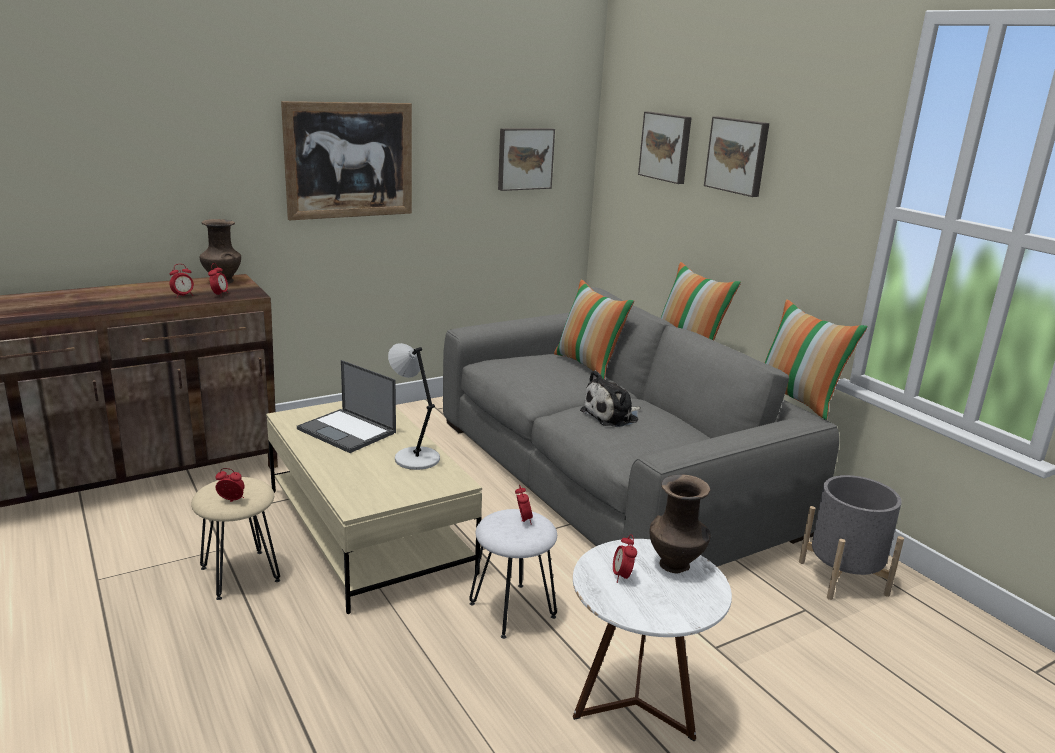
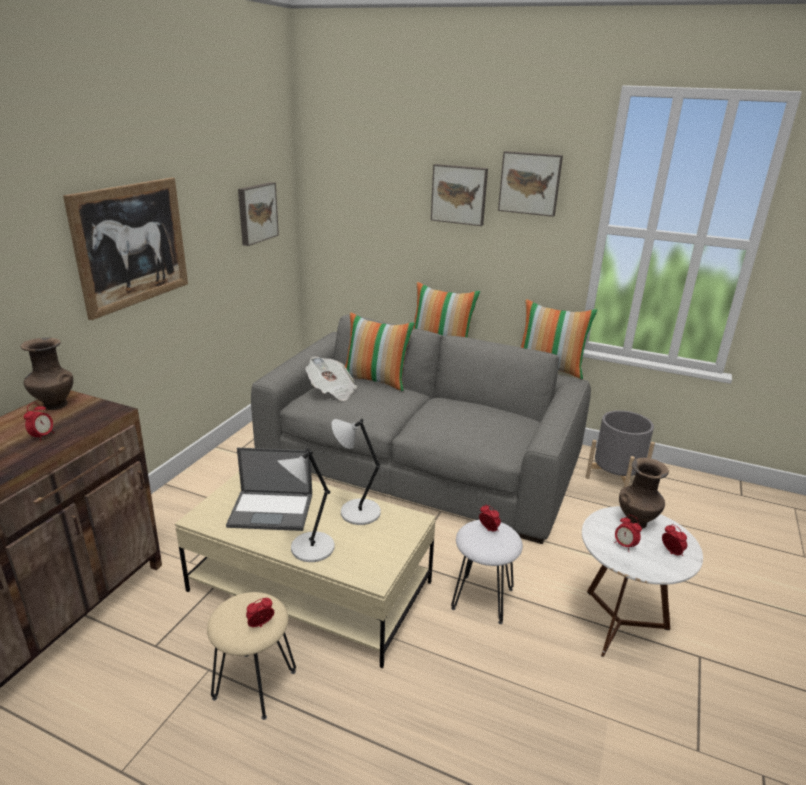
camera: 35 degrees left, 5 degrees up
(219, 295) = (80, 422): alarm clock -> alarm clock (671, 553)
(336, 467) = (310, 549): none -> grey table lamp
(524, 359) = (332, 391): none -> newspaper
(612, 416) = (451, 419): plush toy -> none
(666, 147) = (382, 190): picture -> picture (530, 183)

